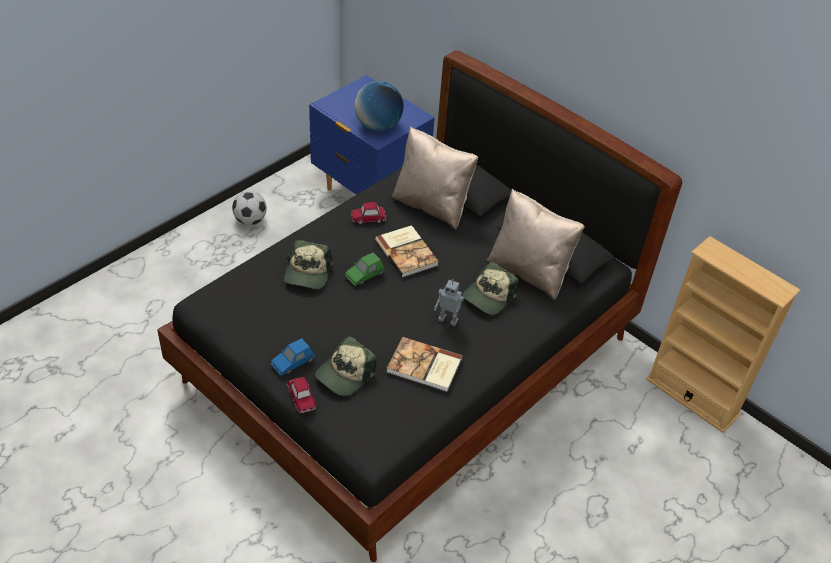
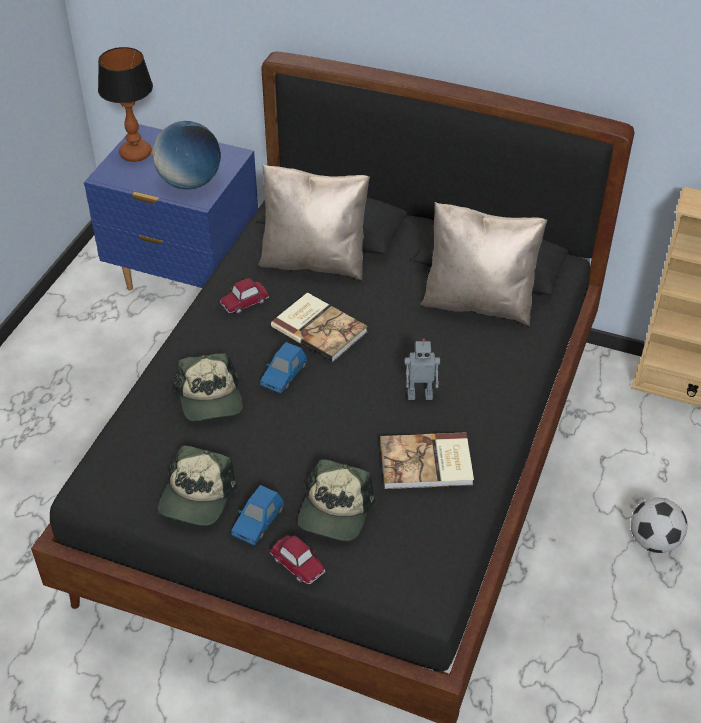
camera: 20 degrees left, 0 degrees up
(250, 220) = (47, 362): football -> football (653, 541)
(353, 95) = (135, 153): none -> table lamp
(364, 275) = (284, 375): green toy car -> blue toy car
(489, 296) = (450, 348): cap -> cap (196, 497)

